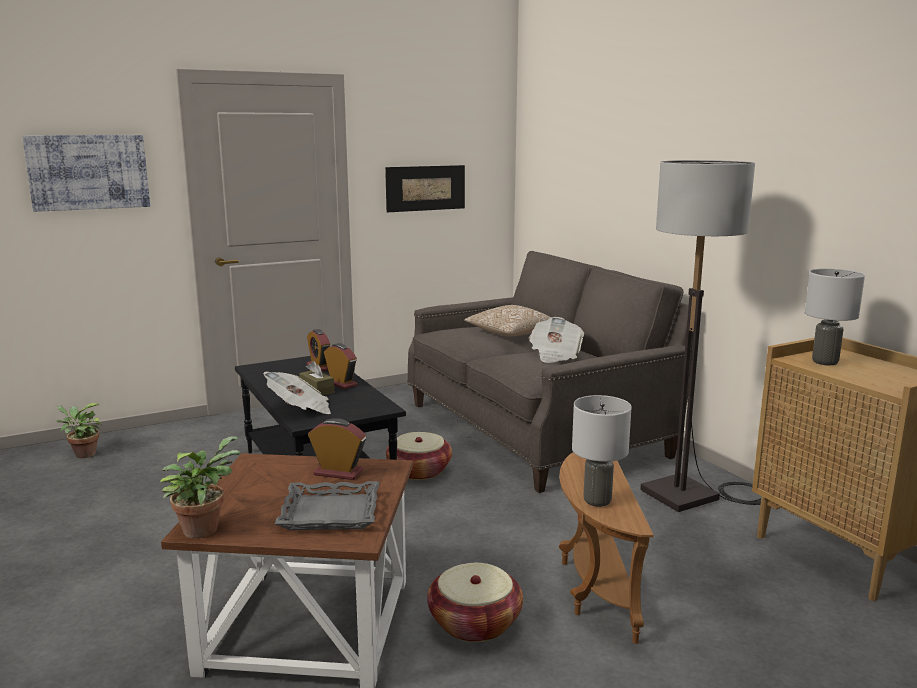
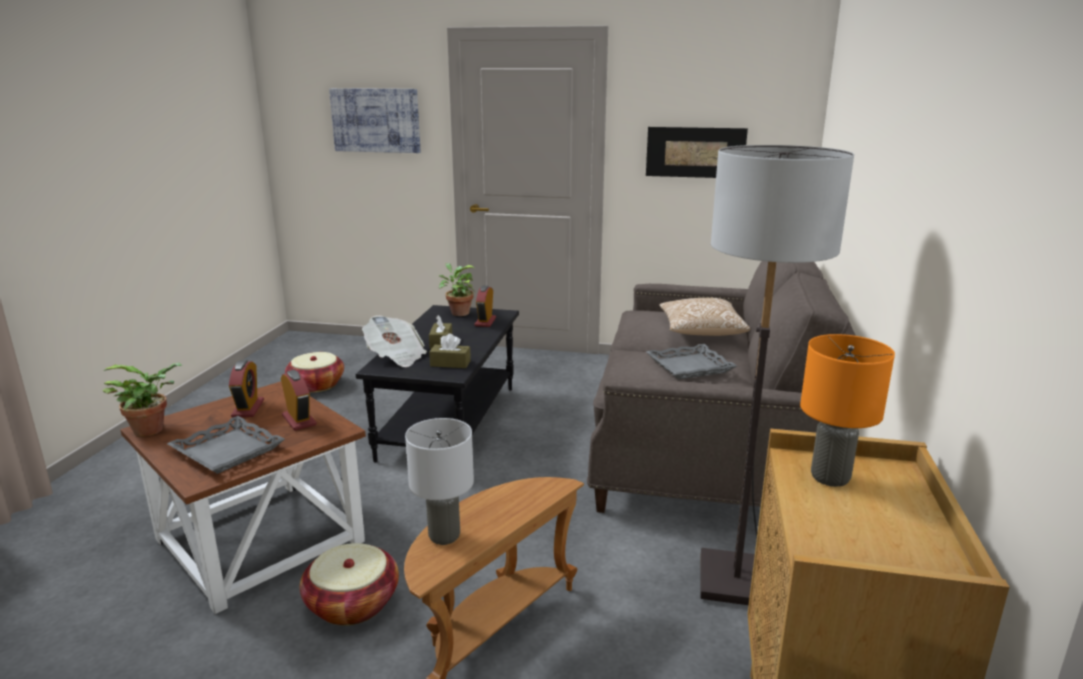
camera: 40 degrees right, 5 degrees up
(83, 454) = (345, 350): potted plant -> potted plant (458, 313)
(341, 384) = (469, 342): alarm clock -> alarm clock (248, 409)
(362, 401) = (450, 363): none -> brown tissue box
(419, 471) = (530, 447): basket -> basket (317, 385)
(555, 355) = (690, 367): newspaper -> grey tray
(824, 363) = (827, 478): white table lamp -> orange table lamp

